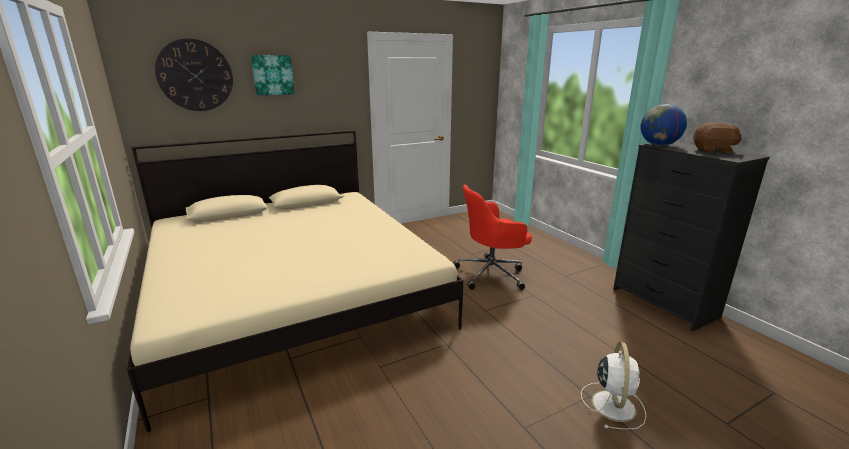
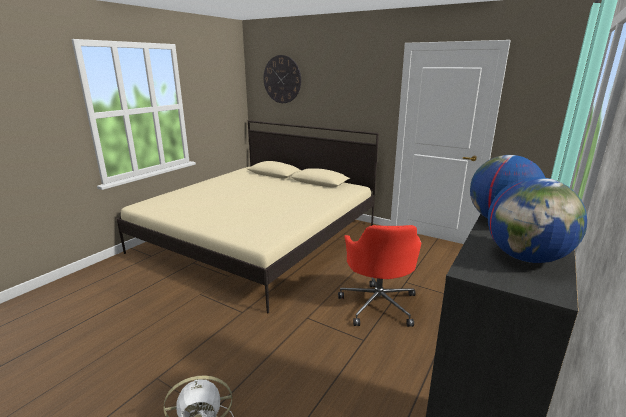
camera: 60 degrees right, 0 degrees up
(272, 75) = (325, 81): picture -> none
(492, 274) = (378, 304): red office chair -> red office chair turned 135 degrees counterclockwise
(713, 151) = (526, 257): brown plush toy -> globe

